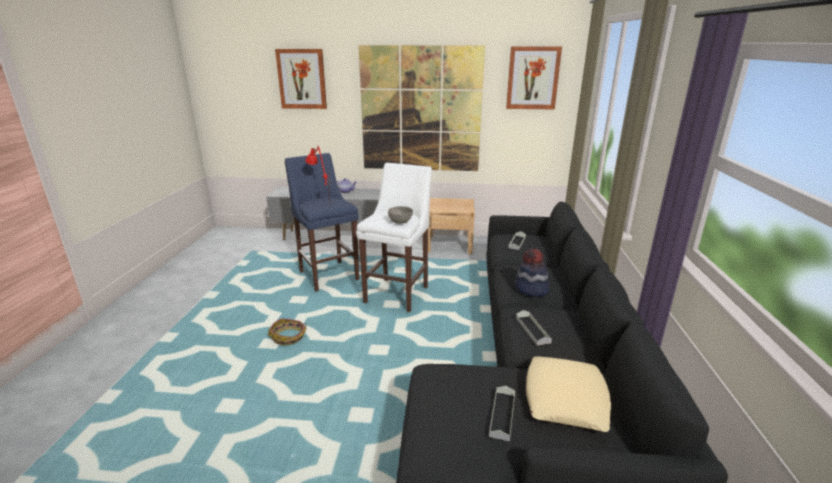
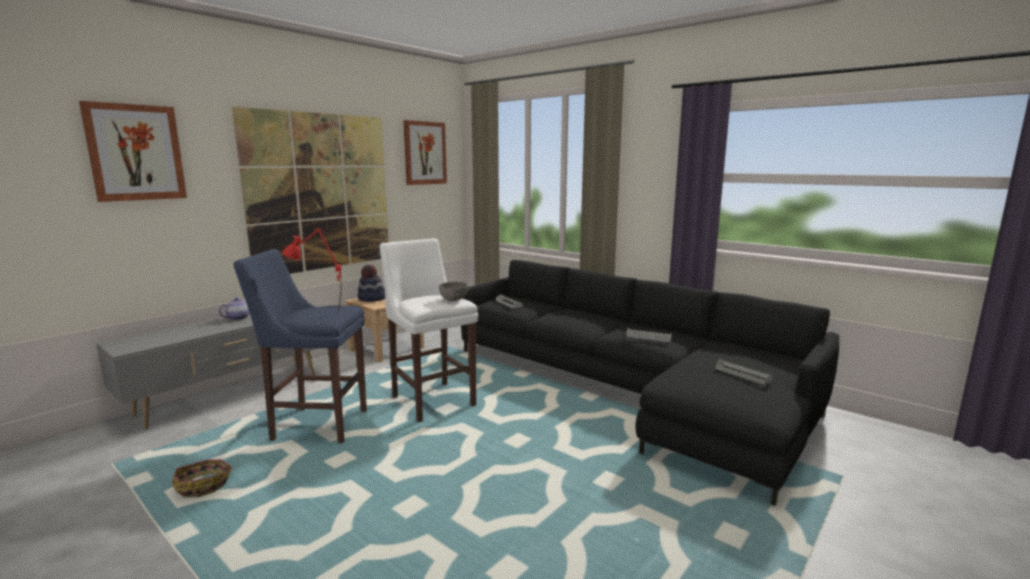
camera: 55 degrees left, 10 degrees down
(289, 337) = (415, 489): basket -> basket (204, 485)
(531, 289) = (591, 321): hat -> hat (372, 299)
(565, 399) = (735, 354): beige pillow -> none

